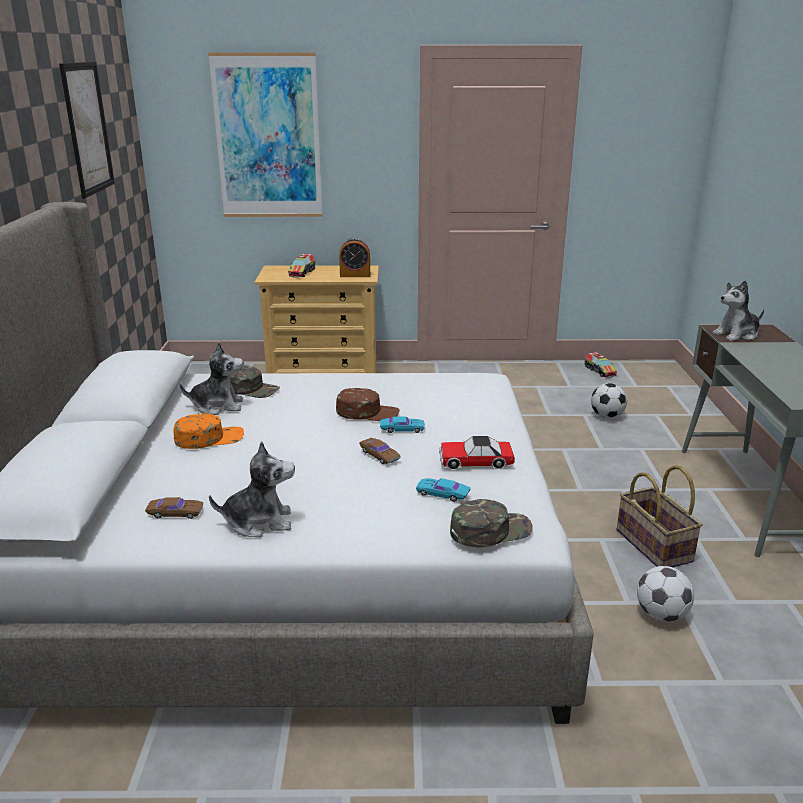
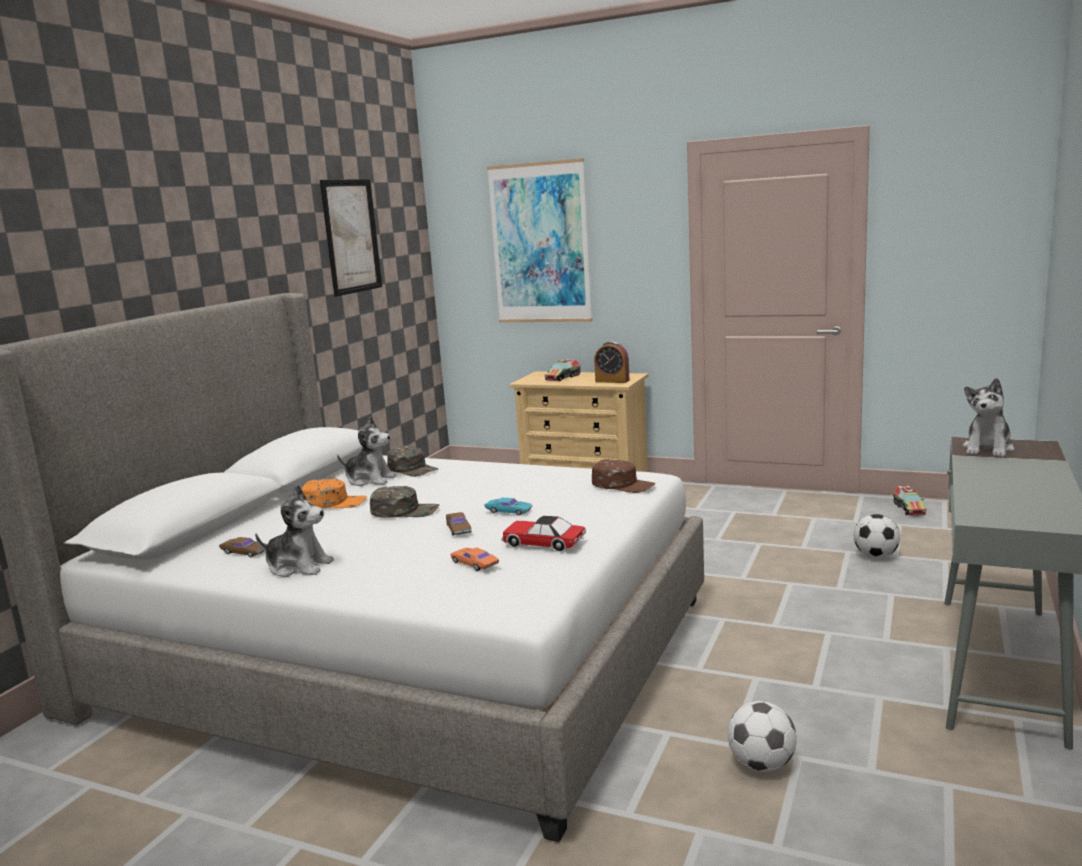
camera: 25 degrees right, 10 degrees down
(367, 412) = (493, 495): brown cap -> brown cap (623, 485)
(442, 493) = (475, 563): turquoise toy car -> orange toy car
(490, 530) = (483, 598): green cap -> green cap (405, 511)
(655, 545) = (818, 695): basket -> none
(737, 335) = (988, 449): plush toy -> plush toy turned 60 degrees counterclockwise

